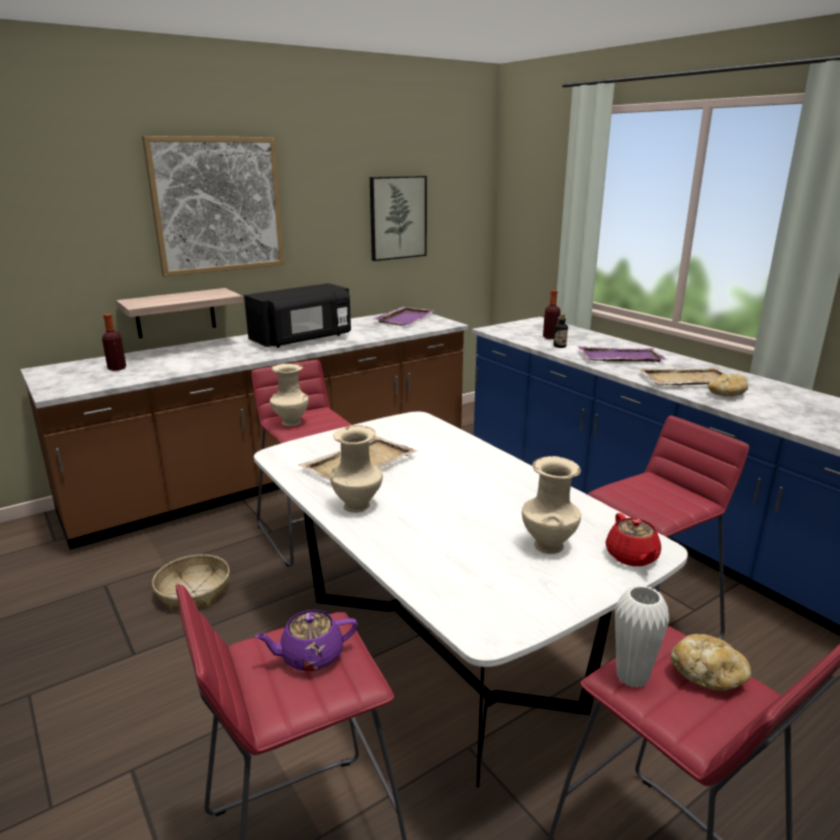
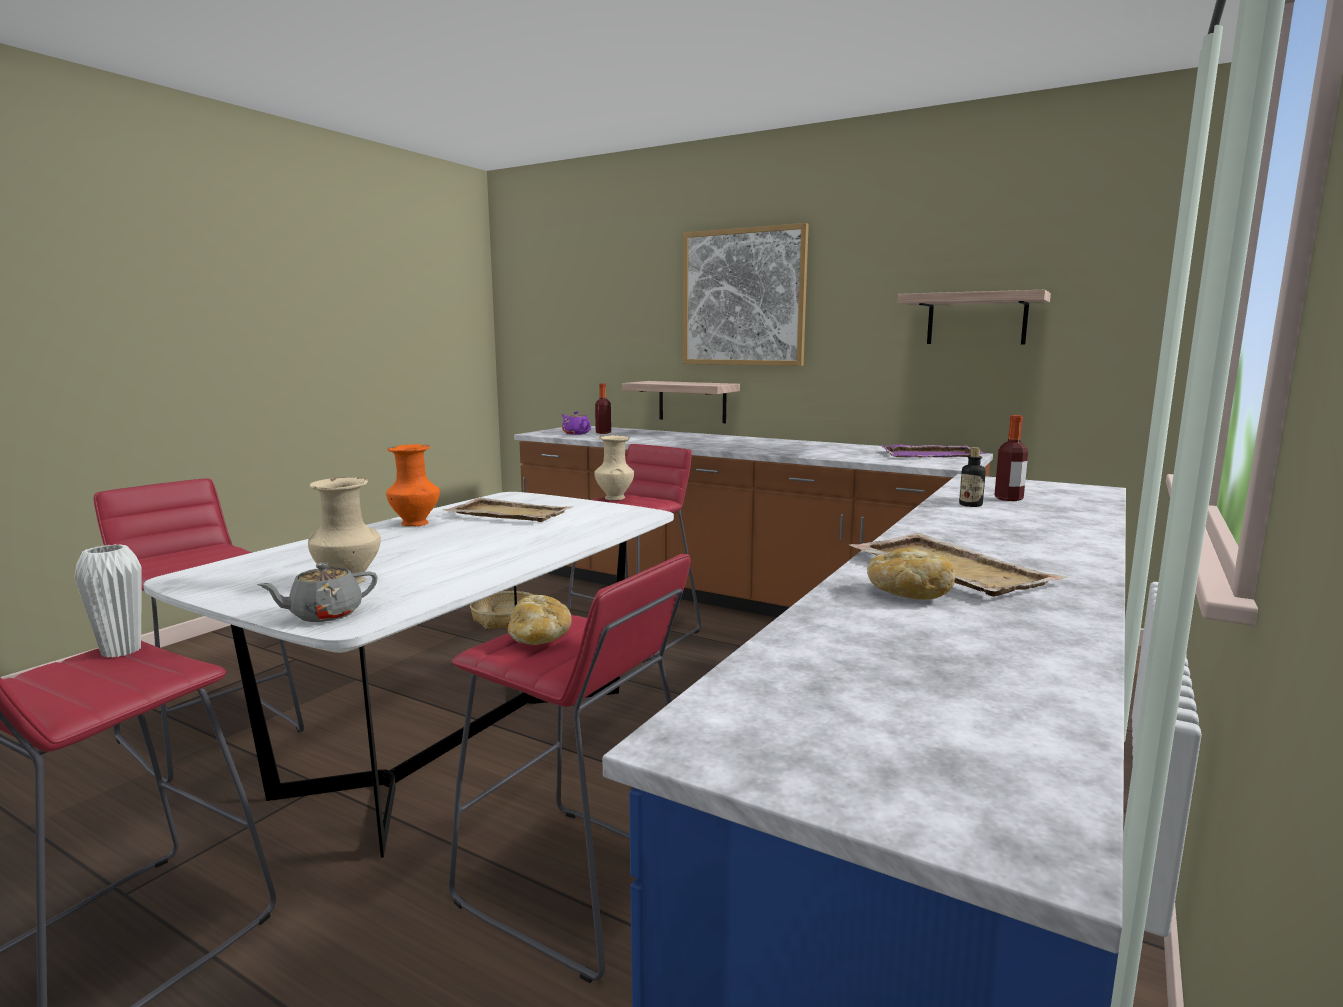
camera: 65 degrees right, 10 degrees down
(303, 339) = (765, 446): black microwave -> none
(310, 656) = (201, 558): purple teapot -> purple teapot (576, 433)
(358, 506) = (416, 524): beige vase -> orange vase
(397, 217) = (976, 319): picture -> shelf
(619, 357) = (991, 531): purple tray -> none
(632, 557) = (324, 615): red teapot -> grey teapot
(707, 675) = (104, 683): bread -> bread (539, 638)

